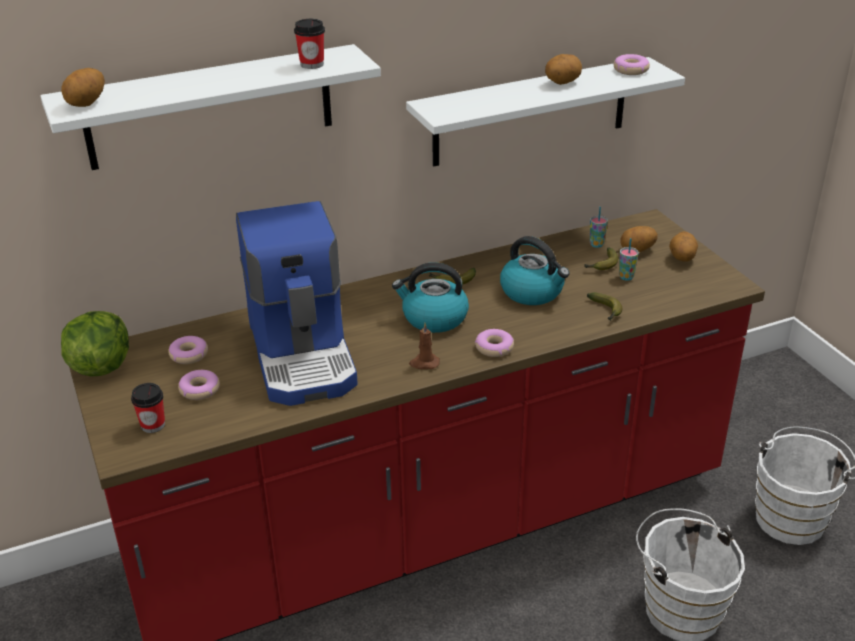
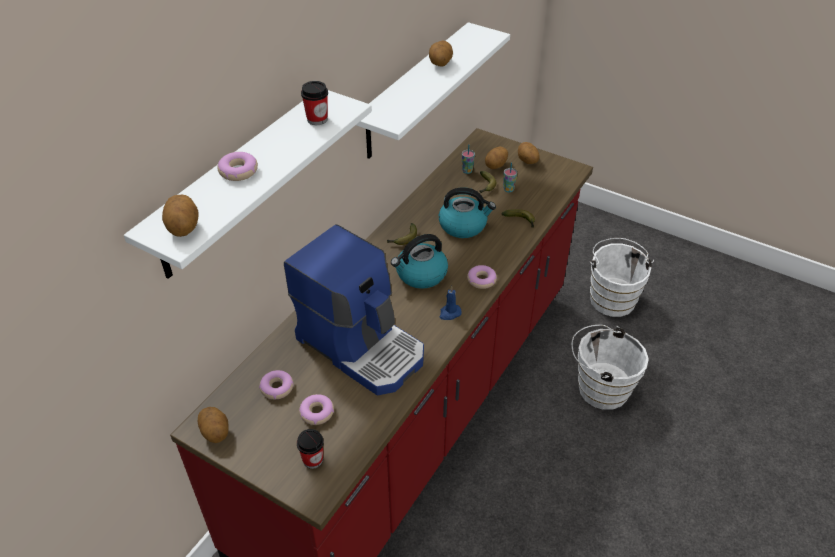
camera: 35 degrees left, 10 degrees up
(101, 366) = (216, 432): lettuce -> potato
(424, 363) = (449, 313): brown candle -> blue candle
(630, 70) = (471, 38): donut -> donut (238, 171)

